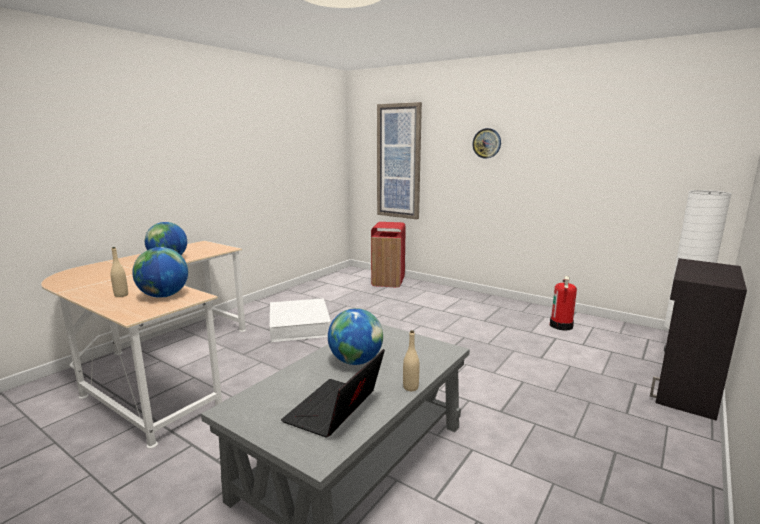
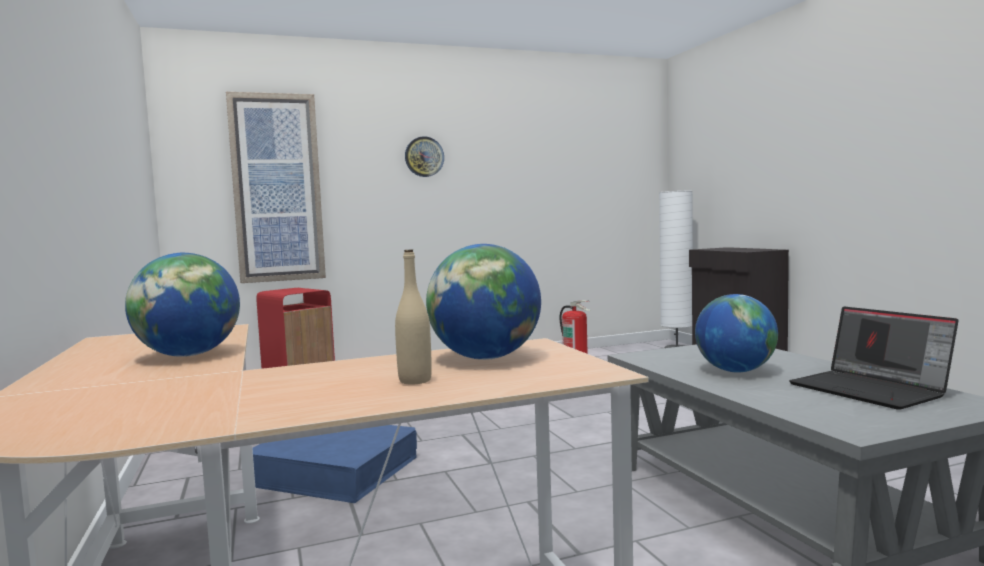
camera: 55 degrees left, 10 degrees down
(299, 326) = (334, 471): white storage box -> blue storage box
(410, 387) = (822, 363): beige bottle -> none

